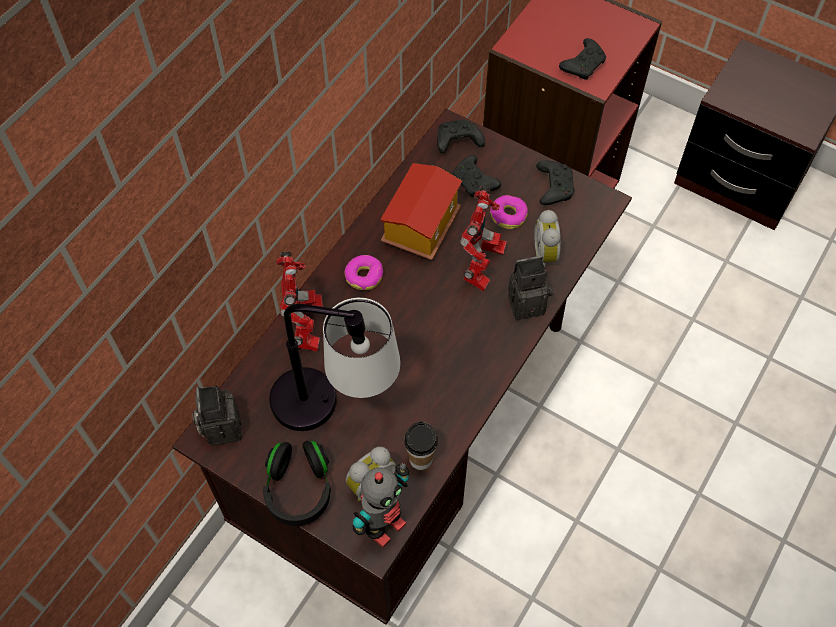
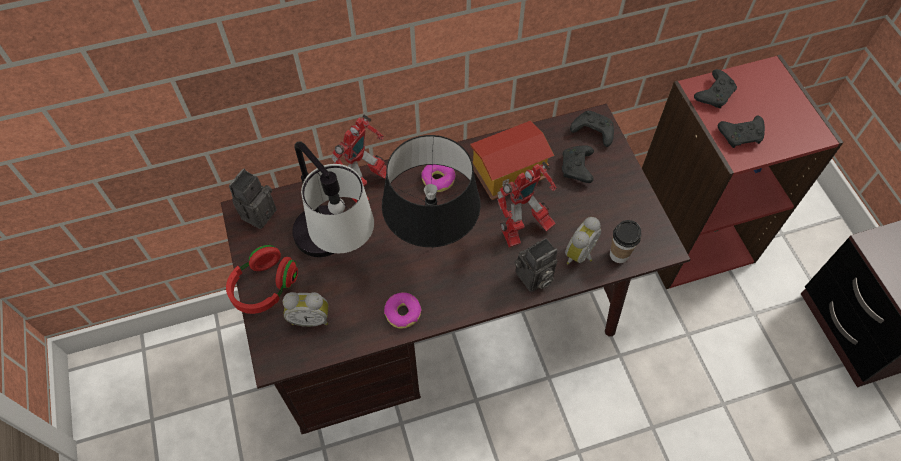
camera: 40 degrees right, 0 degrees up
(299, 489) = (264, 287): black headphones -> red headphones
(384, 526) = (291, 354): toy robot -> none
(418, 338) = (434, 247): none -> black table lamp
(420, 459) = (356, 329): cup -> cup (619, 255)
(508, 215) = (579, 208): donut -> donut (403, 313)
(527, 303) = (533, 278): camera -> camera turned 120 degrees clockwise
(553, 187) = (634, 210): black game controller -> black game controller (714, 94)

